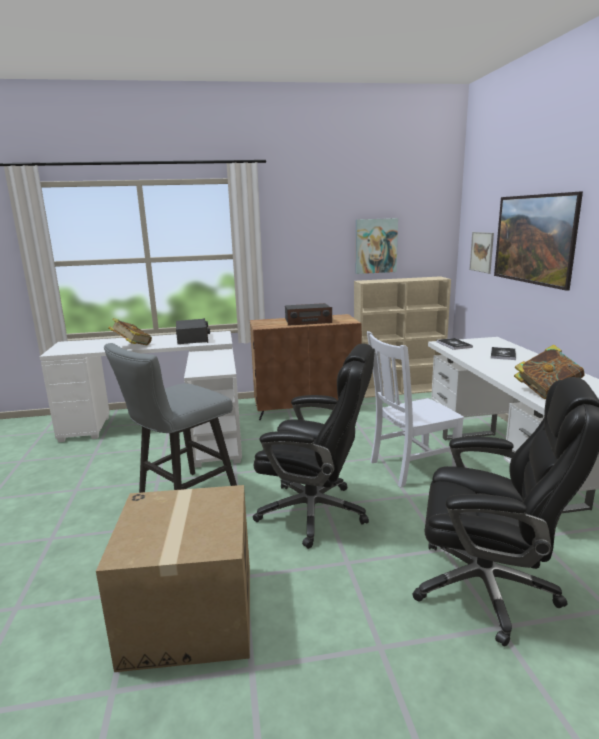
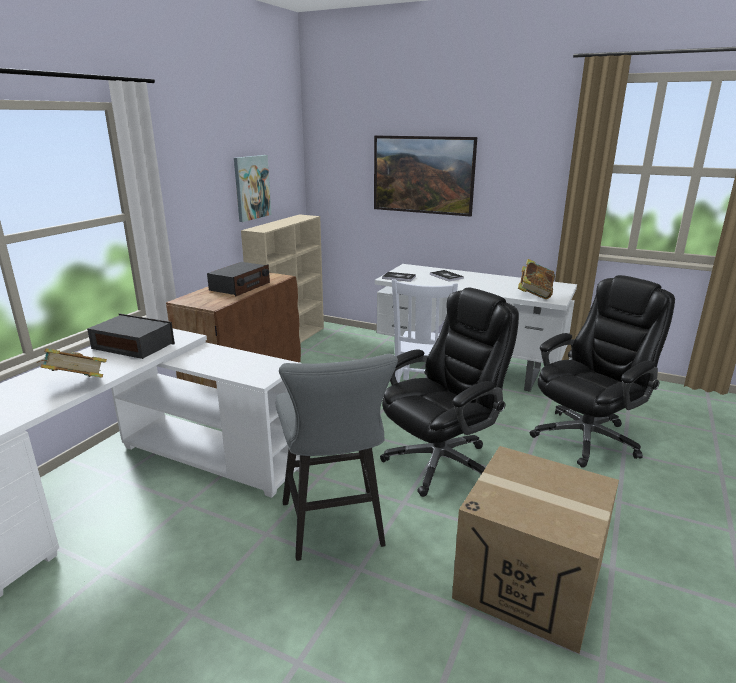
camera: 55 degrees left, 5 degrees up
(482, 252) = (348, 187): picture -> none

